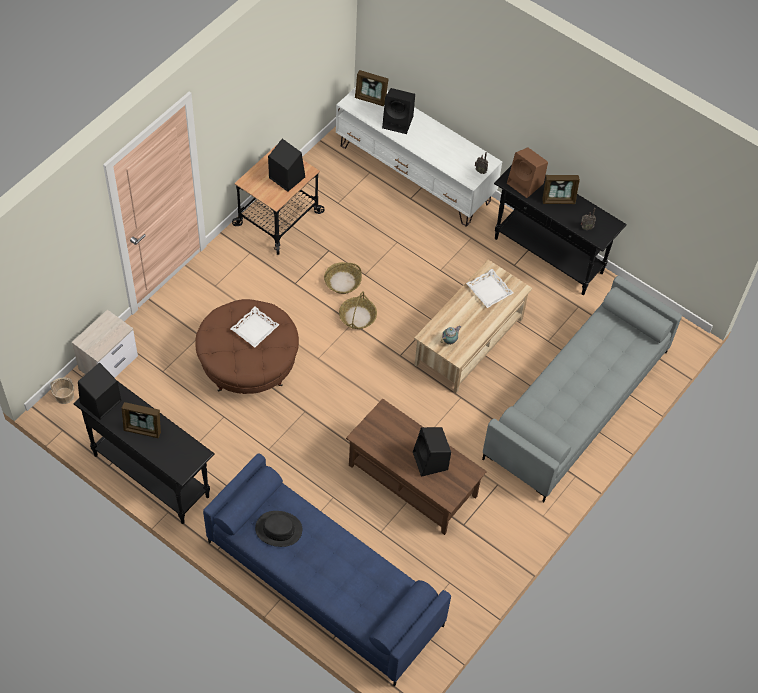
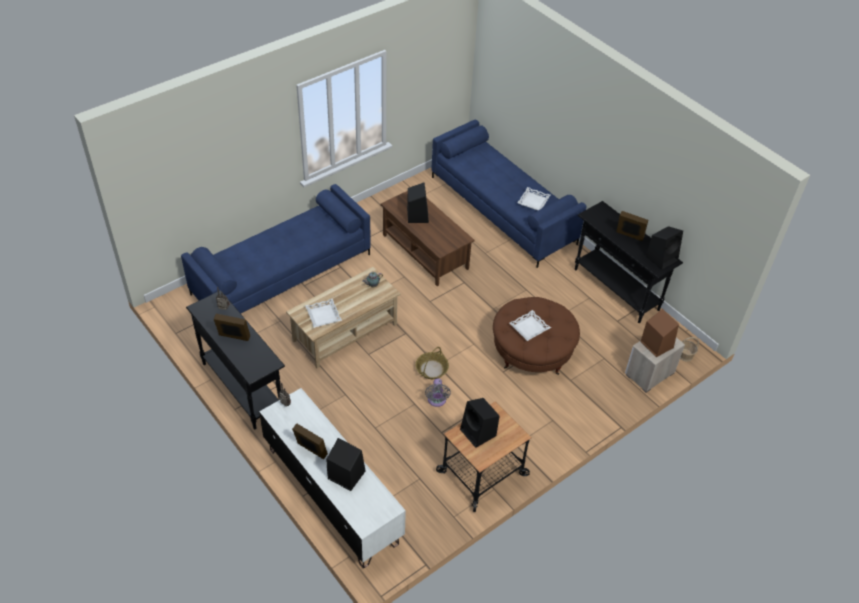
camera: 165 degrees left, 10 degrees down
(278, 529) = (533, 201): black hat -> white tray
(342, 282) = (436, 401): basket -> grey fan
(371, 99) = (365, 509): picture frame -> picture frame (311, 450)
(526, 184) = (255, 357): brown speaker -> brown speaker (656, 344)
(577, 405) = (282, 273): grey sofa -> blue sofa

